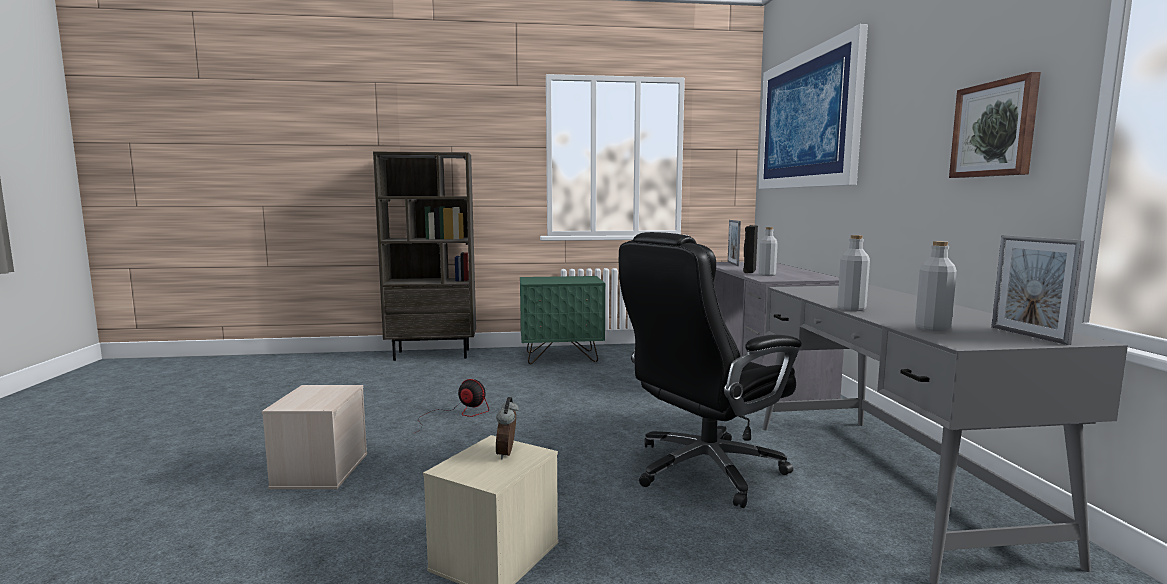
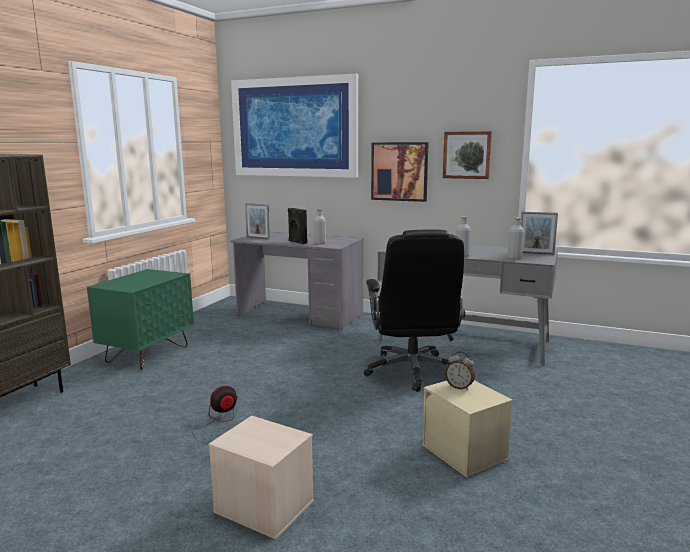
camera: 60 degrees left, 5 degrees up
(901, 171) = (399, 171): none -> picture

